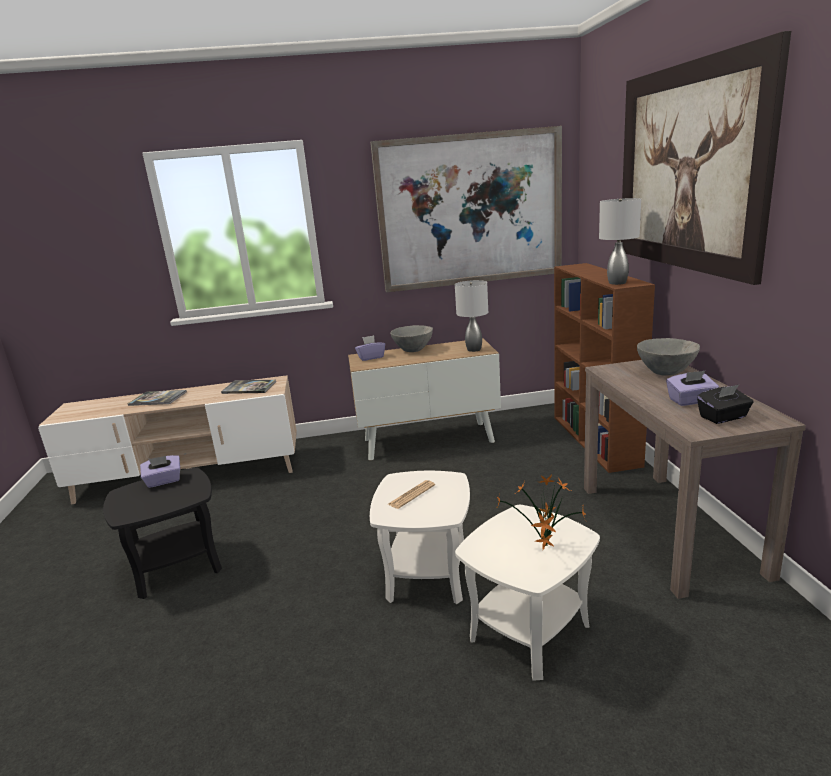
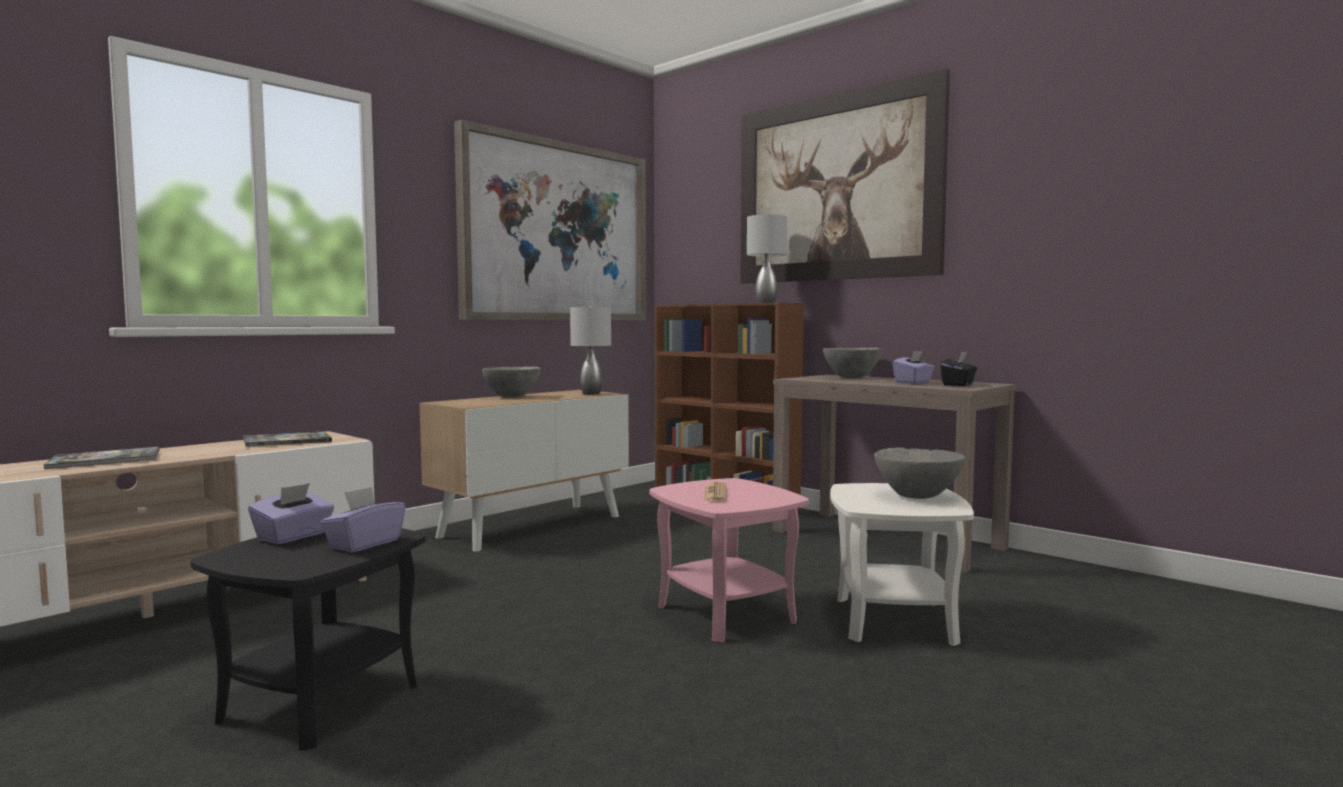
camera: 40 degrees left, 15 degrees down
(371, 357) = (464, 401): purple tissue box -> purple tissue box (364, 544)
(428, 575) = (726, 613): white side table -> pink side table
(545, 547) = (917, 496): potted plant -> grey bowl

